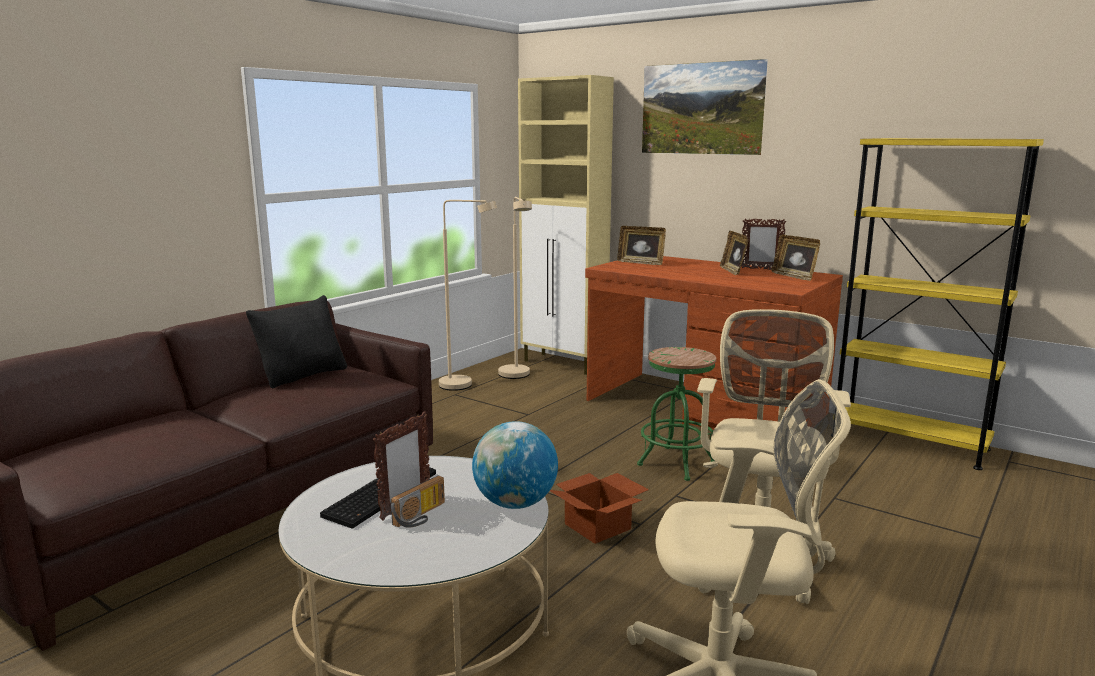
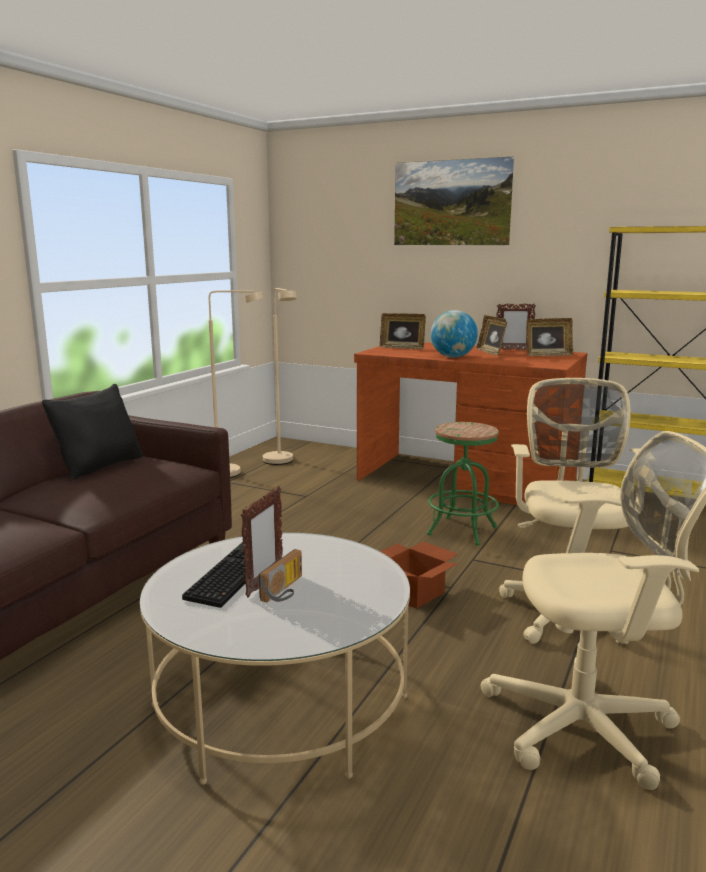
camera: 10 degrees left, 0 degrees up
(515, 504) = (371, 571): globe -> globe (453, 357)
(564, 364) = (322, 449): beige cabinet -> none
(794, 276) = (548, 355): picture frame -> picture frame turned 60 degrees counterclockwise

